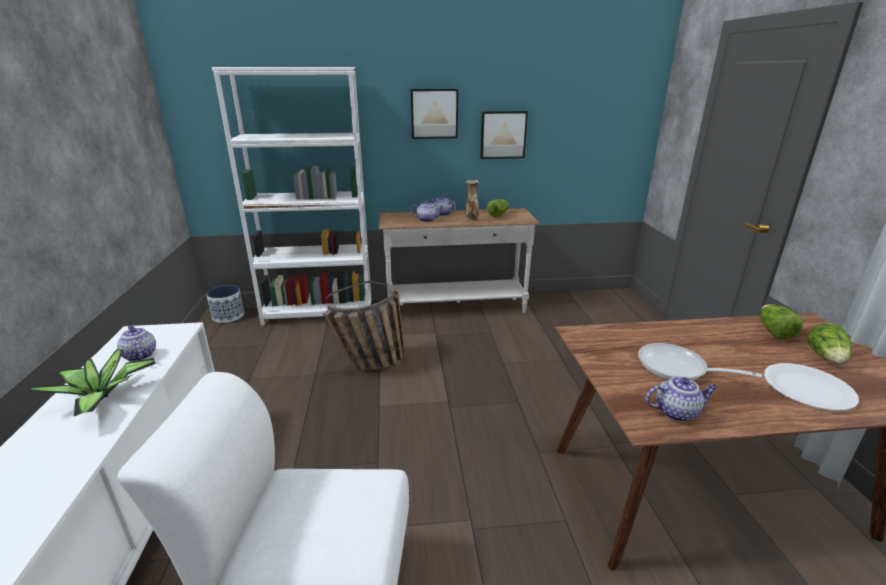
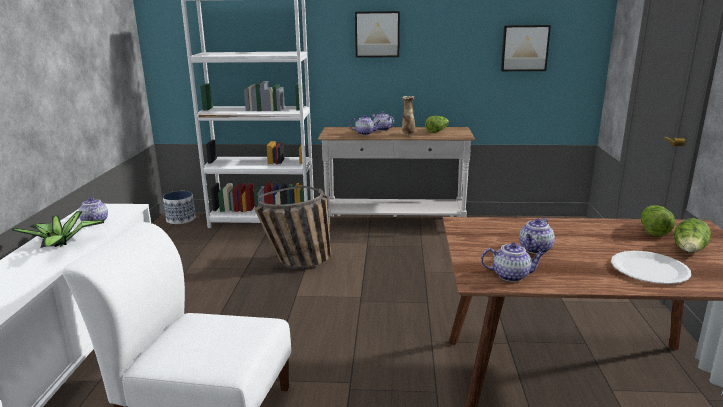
camera: 10 degrees right, 5 degrees down
(502, 134) = (444, 54): picture -> picture (524, 48)
(678, 368) = (535, 249): frying pan -> teapot

